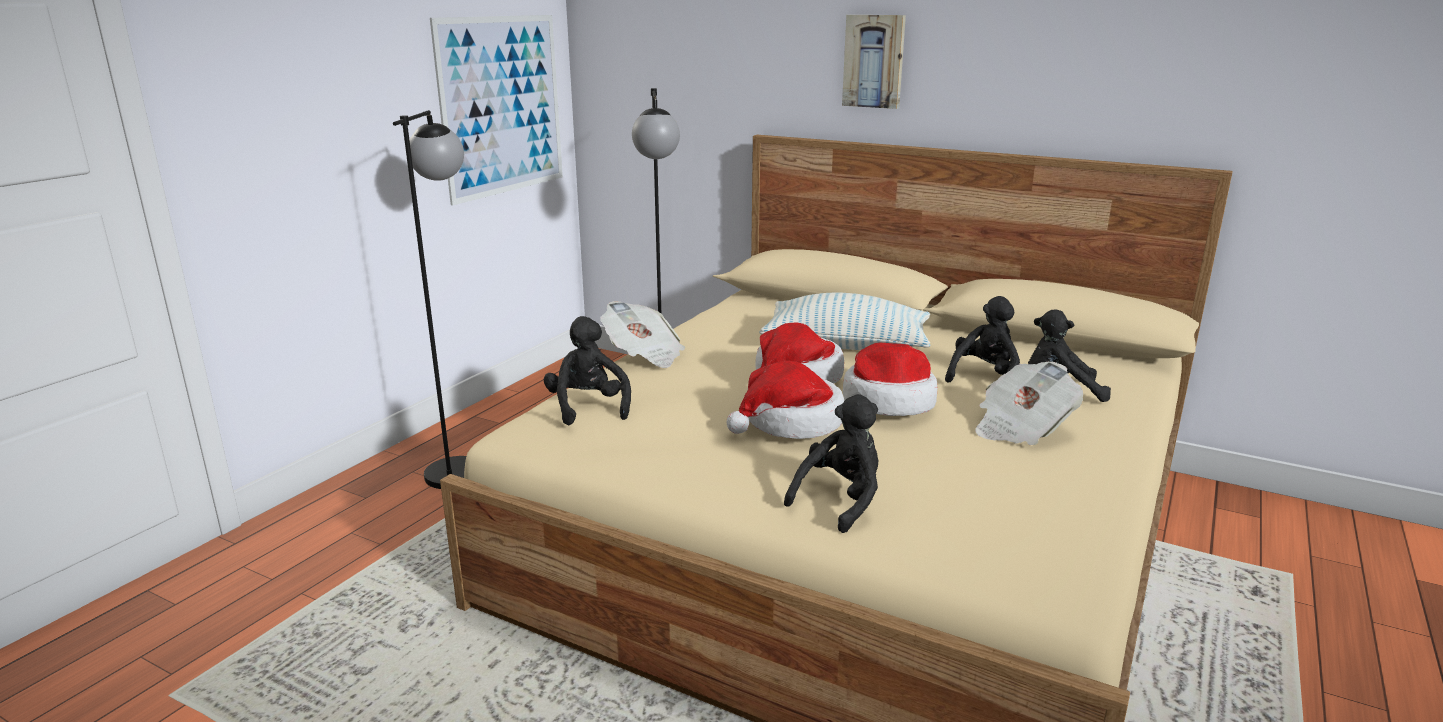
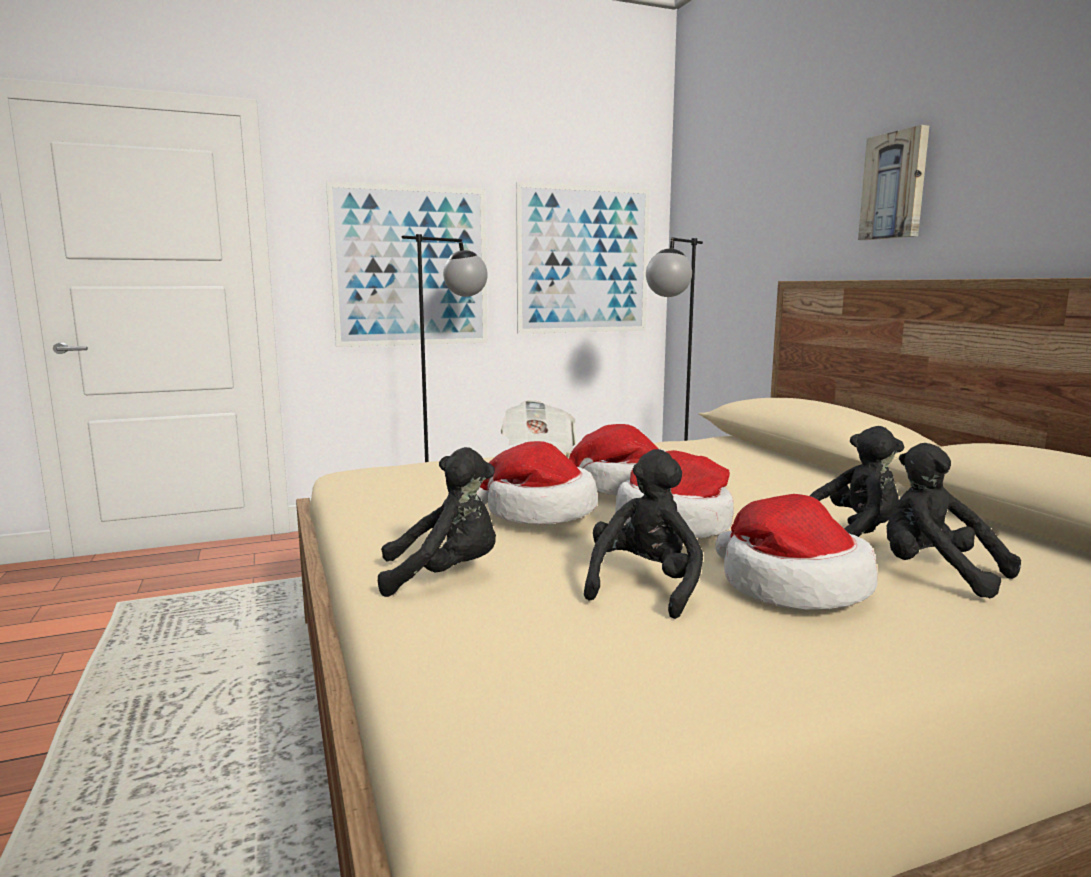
camera: 40 degrees right, 10 degrees down
(333, 142) = (411, 266): none -> picture
(588, 407) = (416, 467): black plush toy -> black plush toy (644, 586)
(846, 345) = (742, 482): pillow -> none
(1021, 428) = (791, 586): newspaper -> hat

